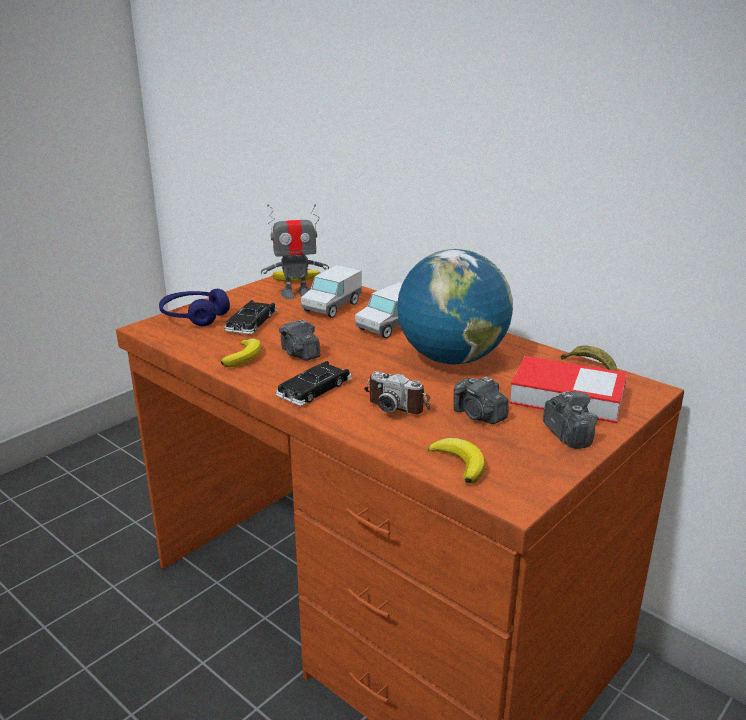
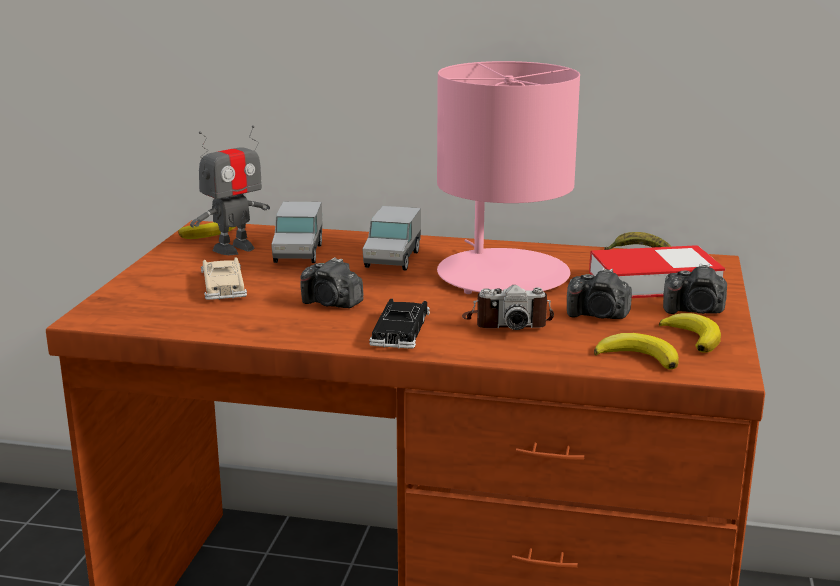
camera: 30 degrees left, 5 degrees down
(194, 317) = (137, 295): blue headphones -> none
(244, 356) = (269, 320): banana -> banana (693, 337)
(251, 322) = (223, 286): black toy car -> beige toy car
(452, 359) = (502, 275): globe -> pink table lamp
(567, 434) = (695, 311): camera -> camera turned 150 degrees clockwise

